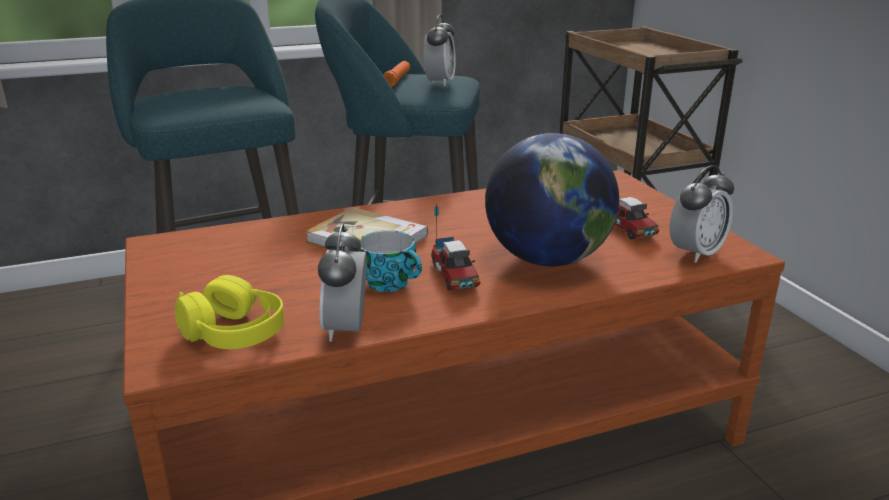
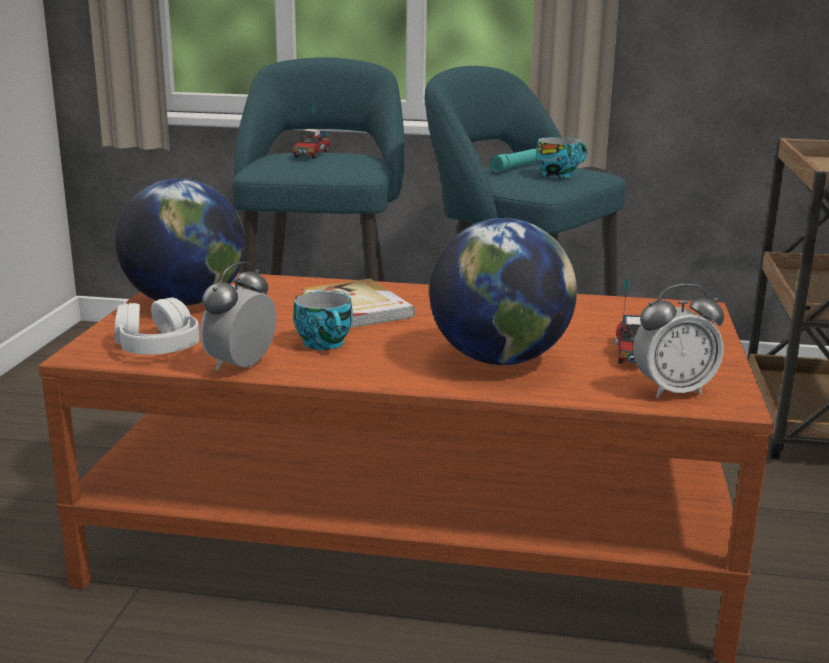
camera: 30 degrees right, 5 degrees down
(194, 272) = (185, 302): none -> globe
(234, 332) = (158, 347): yellow headphones -> white headphones
(397, 80) = (518, 167): orange flashlight -> turquoise flashlight
(439, 83) = (559, 174): alarm clock -> cup
(454, 276) = (388, 352): toy truck -> toy truck (312, 155)

